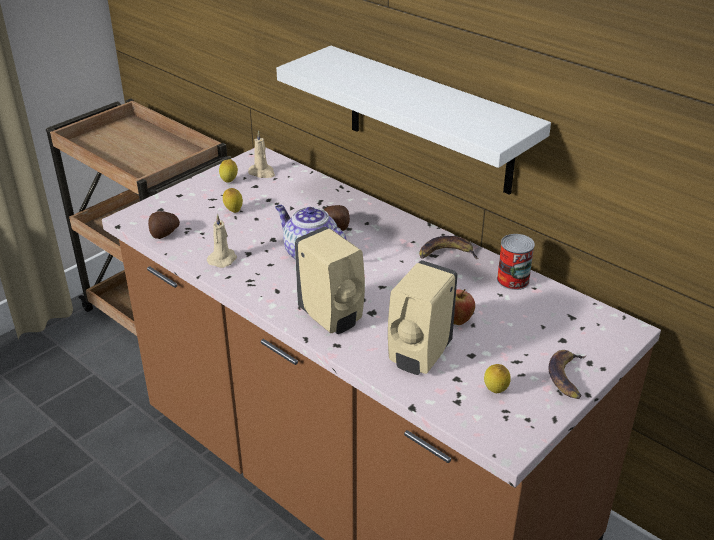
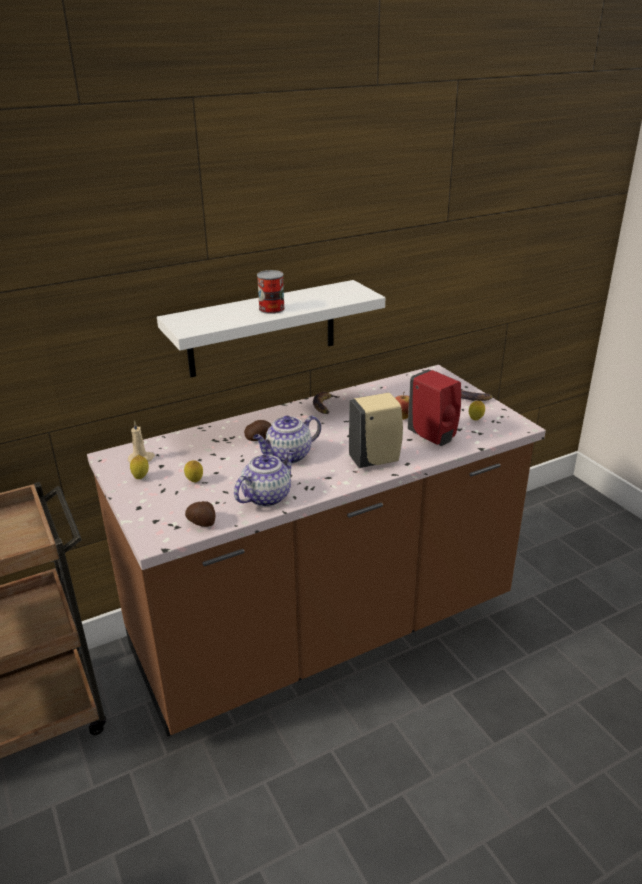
camera: 70 degrees left, 5 degrees down
(223, 259) = (267, 496): beige candle -> teapot
(418, 357) = (433, 437): beige soap dispenser -> red soap dispenser
(513, 280) = (369, 391): can -> can (271, 309)

